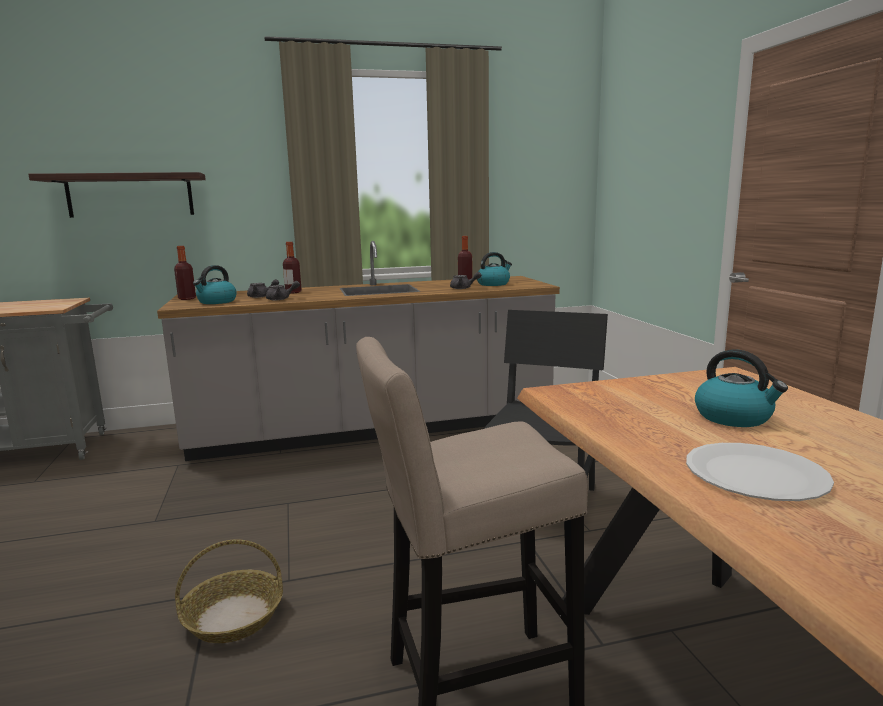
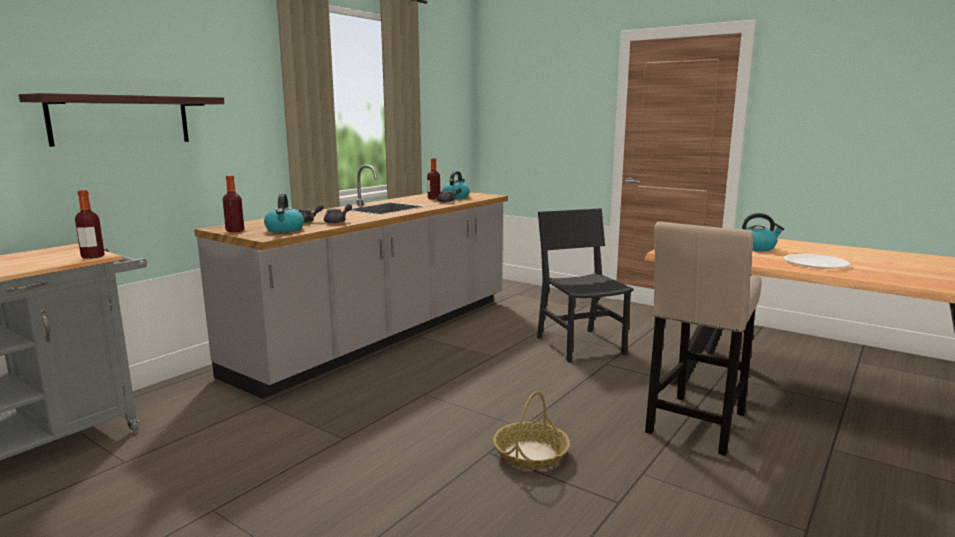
camera: 40 degrees left, 0 degrees up
(293, 292) = (319, 216): bottle -> bottle (93, 256)

